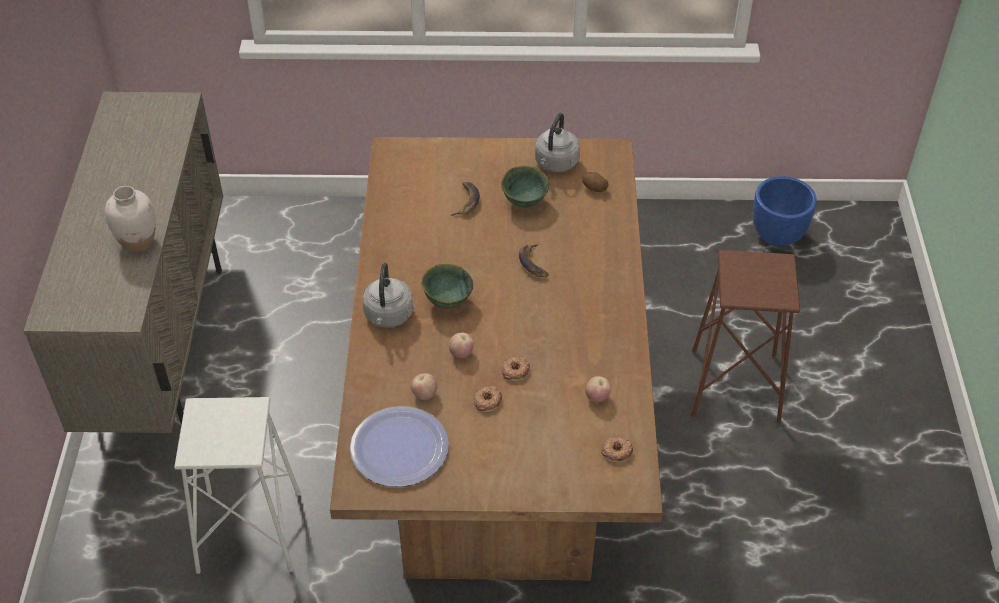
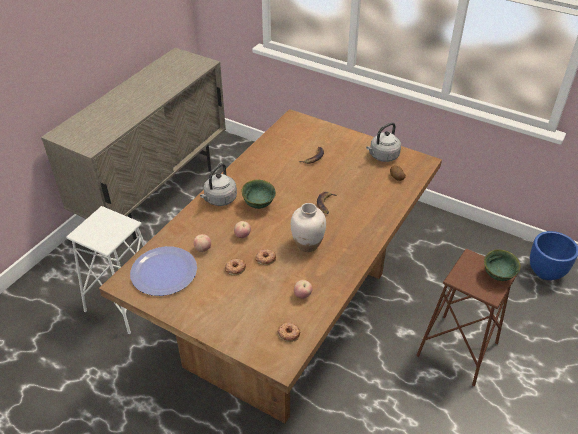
camera: 30 degrees right, 5 degrees down
(138, 242) = (128, 117): white vase -> white vase (307, 244)
(525, 201) = (348, 169): green bowl -> green bowl (498, 275)

